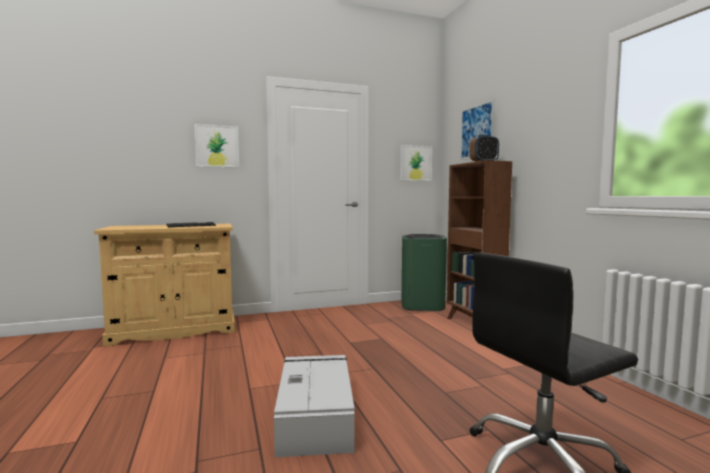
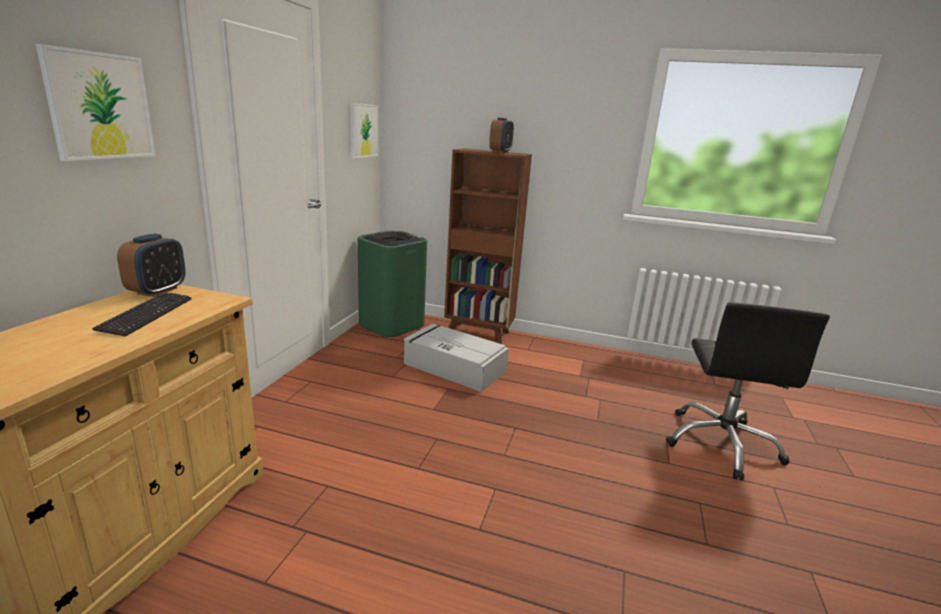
camera: 55 degrees left, 15 degrees up
(218, 224) = (157, 291): none -> alarm clock
(315, 414) = (582, 506): grey storage box -> grey storage box (453, 367)
(476, 131) = (462, 101): picture -> none

